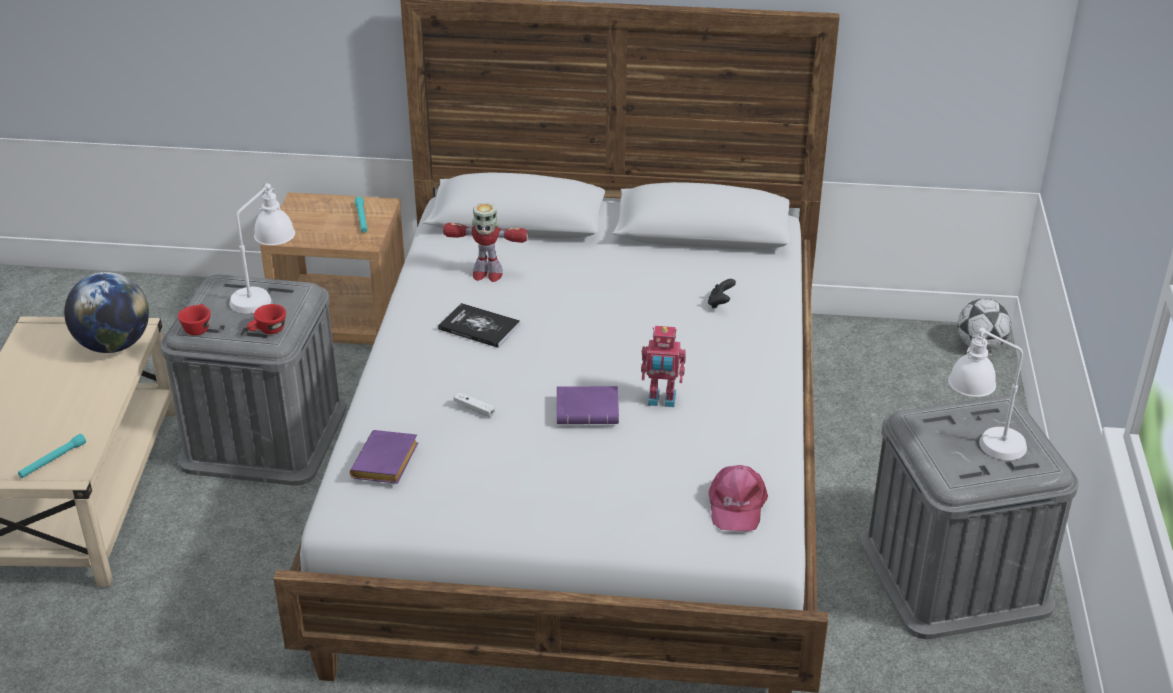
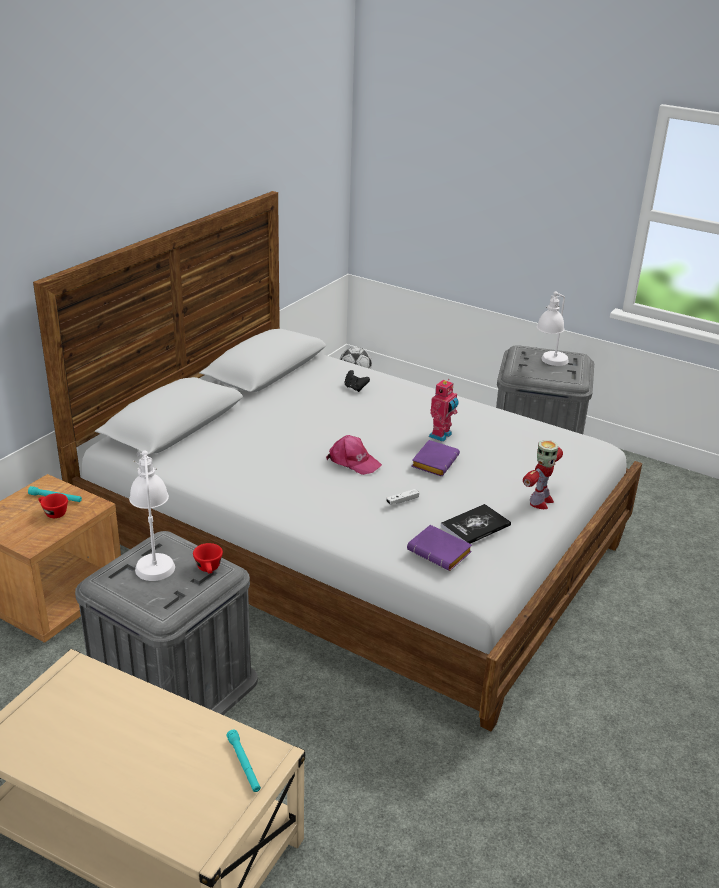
camera: 65 degrees left, 5 degrees down
(114, 345) = (87, 687): globe -> none
(197, 327) = (165, 606): red cup -> red cup (53, 513)
(479, 327) = (301, 474): book -> book (475, 526)
(486, 274) = (234, 454): toy robot -> toy robot (540, 502)
(736, 505) = (560, 443): pink cap -> pink cap (353, 461)

